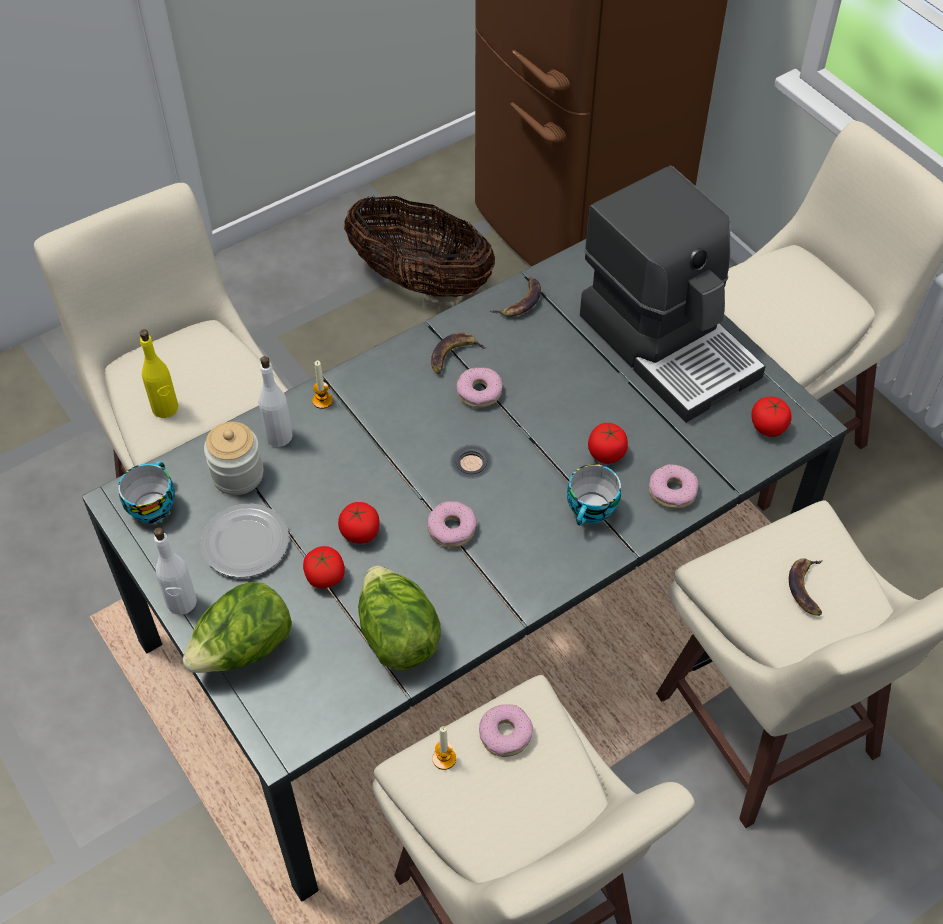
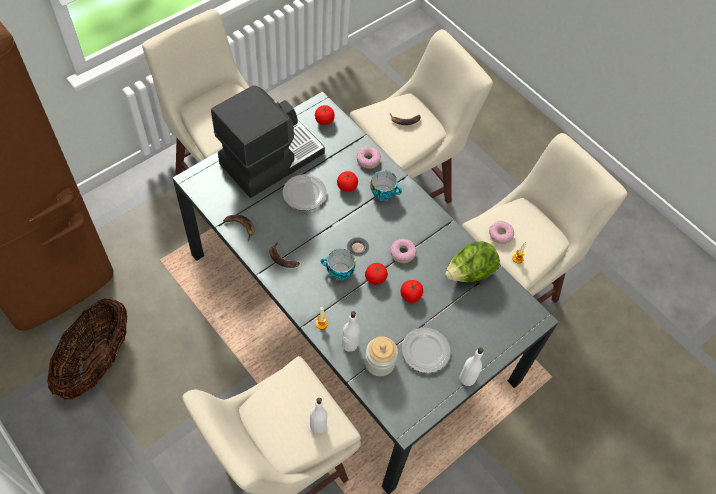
camera: 100 degrees left, 5 degrees up
(151, 505) = (406, 406): cup -> cup (338, 272)
(165, 408) = (318, 425): yellow bottle -> white bottle
(243, 649) = (489, 342): lettuce -> none
(325, 576) = (440, 309): tomato -> tomato (375, 278)
(479, 392) = (309, 244): donut -> none
(588, 388) = (304, 194): none -> plate

